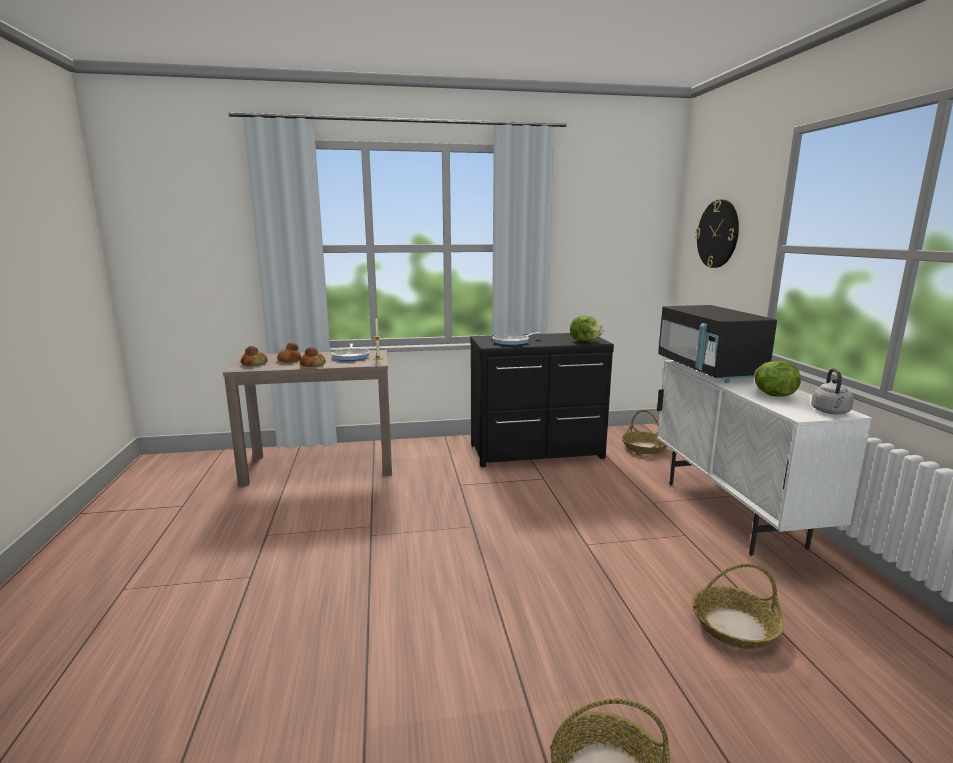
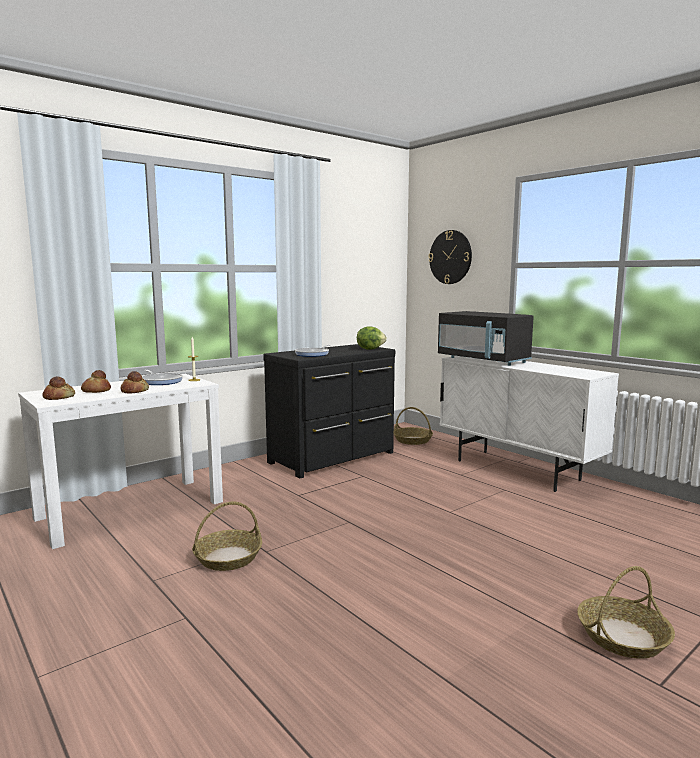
camera: 30 degrees left, 5 degrees down
(321, 465) = (132, 509): brown console table -> white console table
(734, 626) = (591, 533): basket -> basket (228, 557)
(772, 395) = (549, 369): lettuce -> none
(830, 412) = (595, 373): grey kettle -> none

